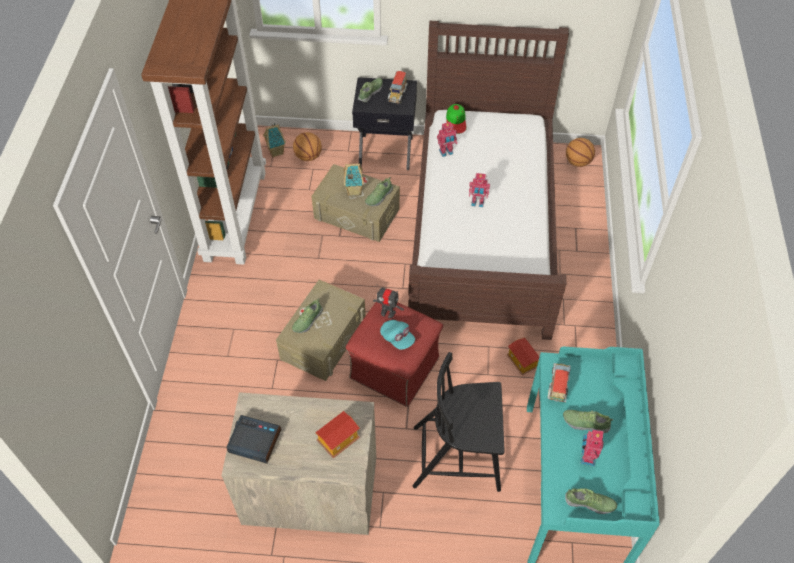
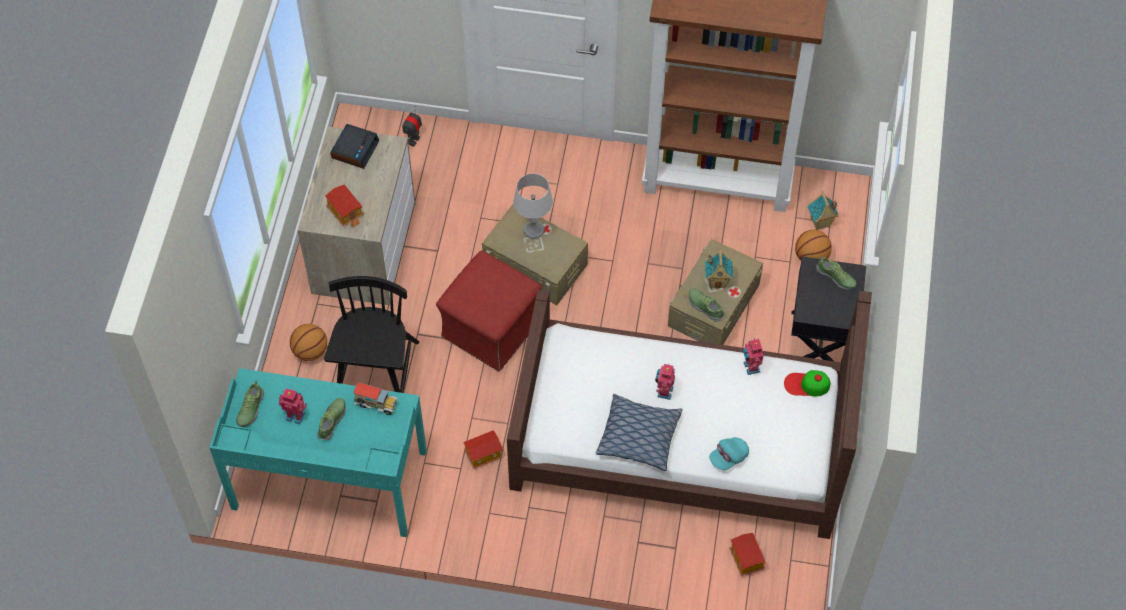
camera: 95 degrees right, 5 degrees up
(307, 320) = (534, 230): shoe -> grey table lamp
(388, 312) = (513, 286): toy robot -> toy robot (413, 140)
(397, 95) = (831, 306): toy truck -> none
(397, 338) = (479, 292): turquoise cap -> turquoise cap (728, 457)
(522, 216) = (639, 437): none -> pillow
(574, 188) = (745, 559): none -> toy house
(577, 162) = (793, 573): basketball -> basketball (310, 351)

